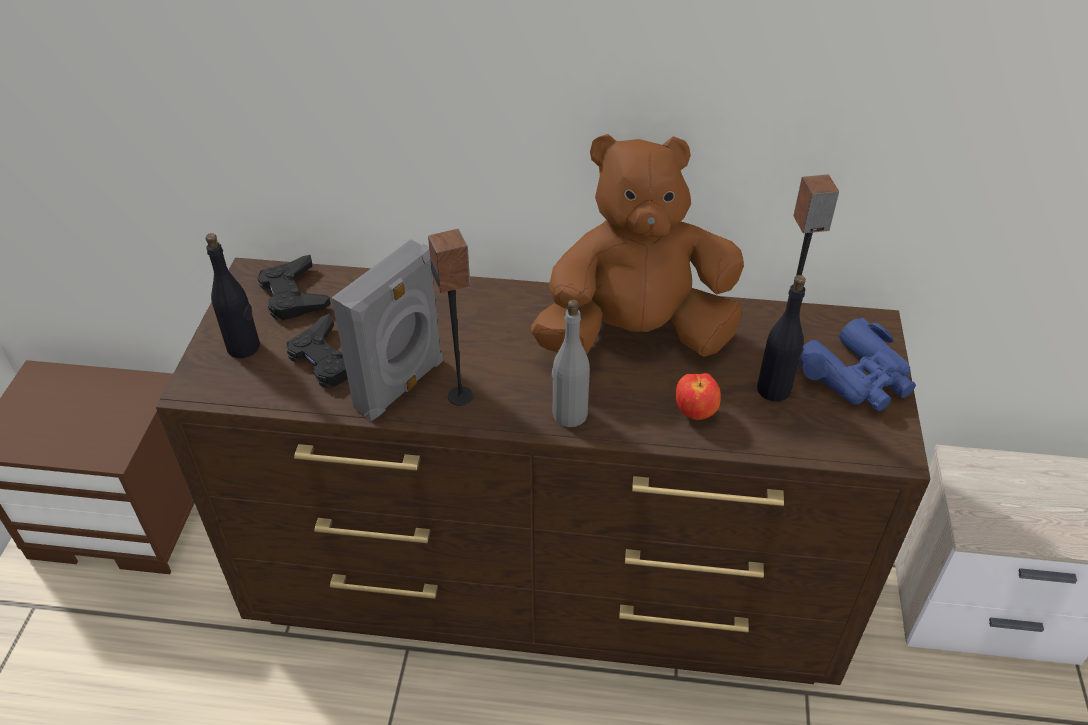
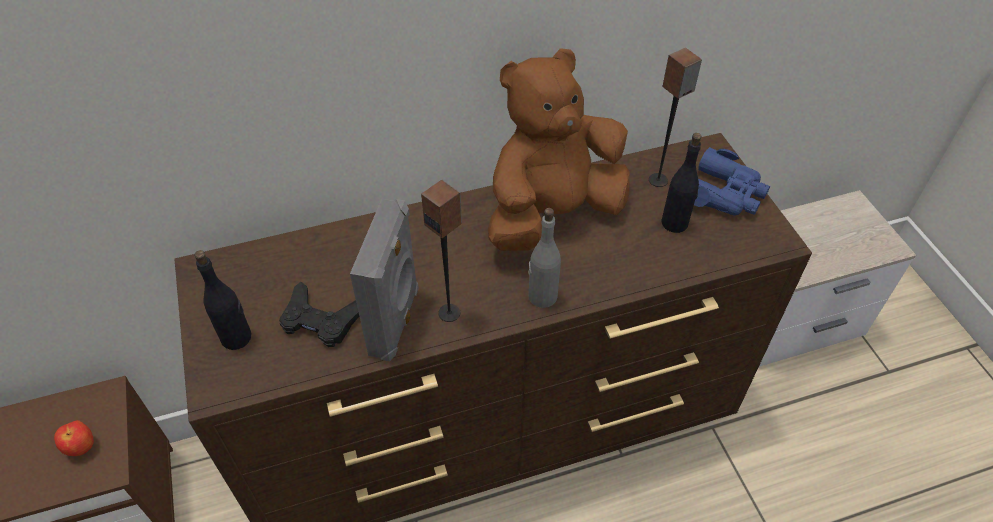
camera: 25 degrees left, 5 degrees up
(294, 295) = (252, 275): black game controller -> none
(695, 413) = (632, 261): apple -> apple (82, 447)

